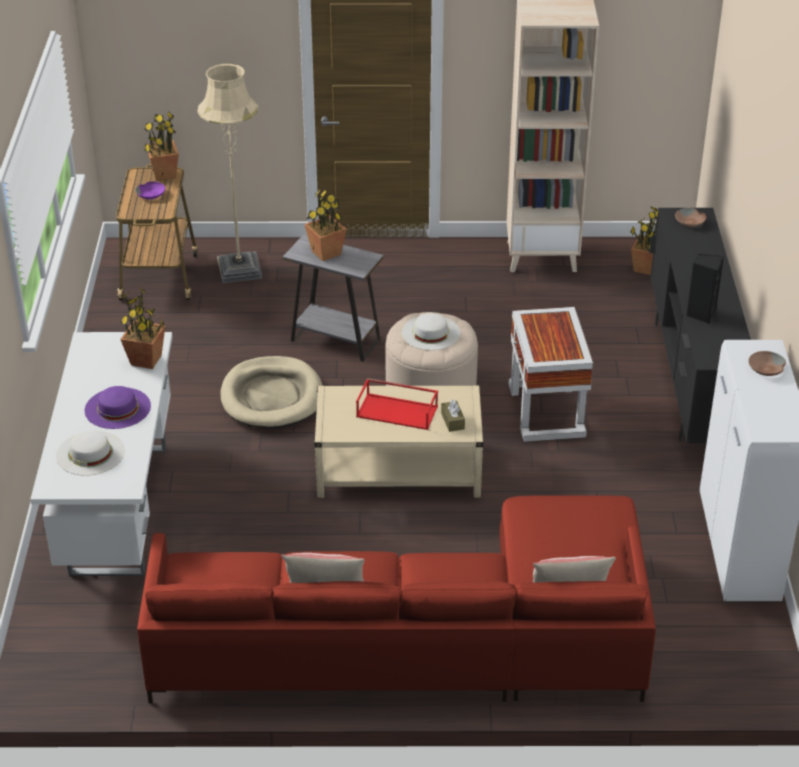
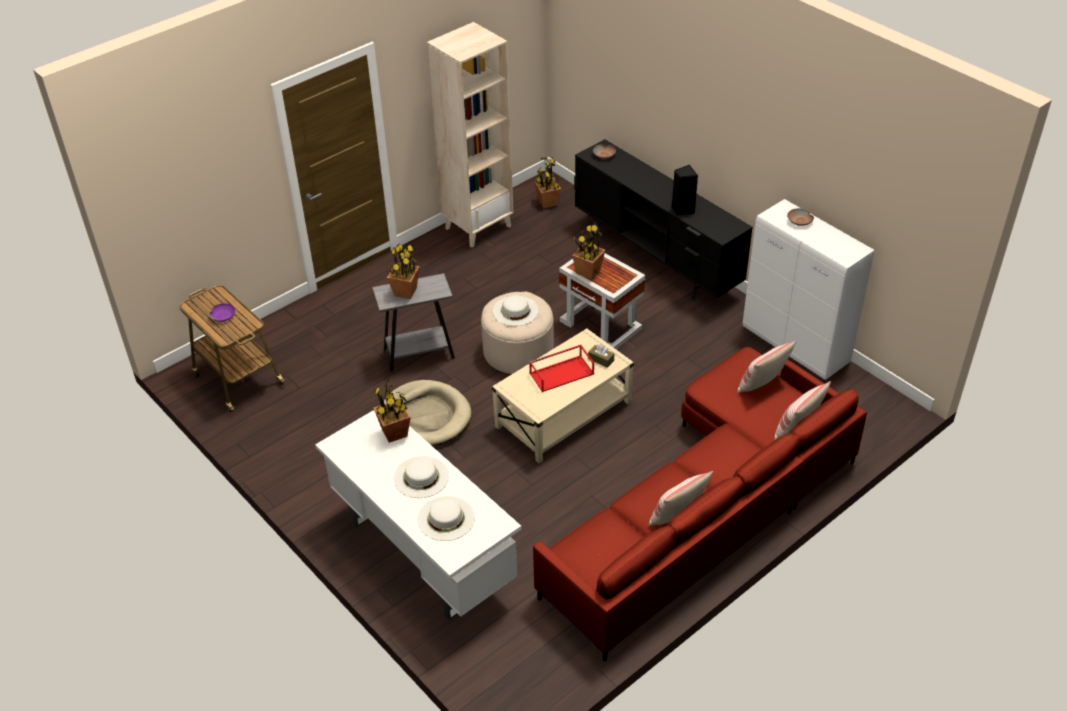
camera: 40 degrees left, 5 degrees up
(117, 408) = (421, 477): purple hat -> white hat
(164, 174) = (213, 296): potted plant -> potted plant (588, 272)
(239, 270) = (290, 342): beige floor lamp -> none
(589, 539) = (762, 384): none -> pillow

